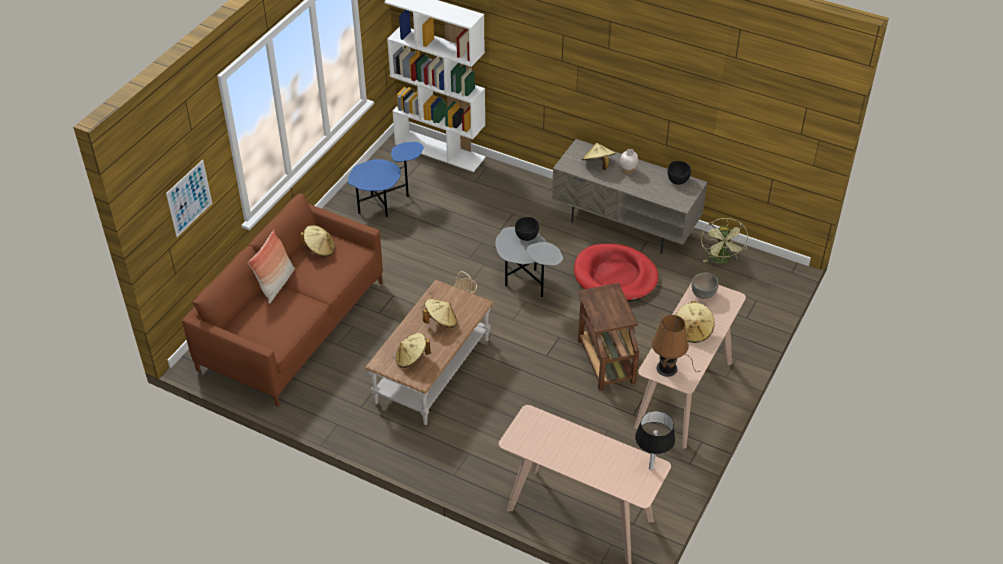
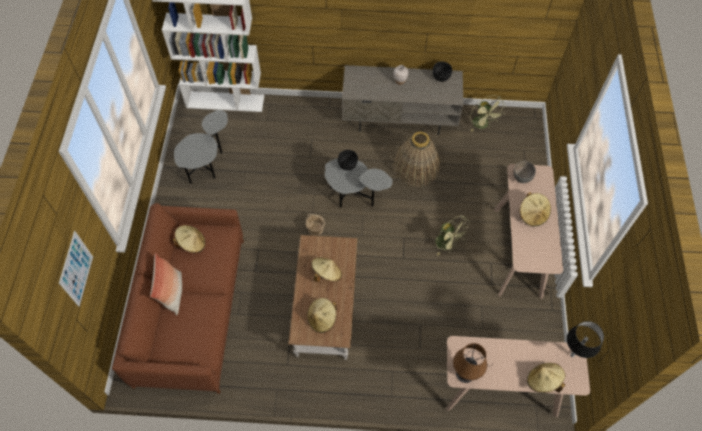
camera: 25 degrees left, 15 degrees up
(386, 203) = (207, 165): blue side table -> grey side table
(598, 164) = (374, 83): beige hat -> beige hat (543, 381)
(605, 360) = (447, 244): brown side table -> green fan
(615, 276) = (416, 167): red dog bed -> basket
(669, 368) = (534, 256): brown table lamp -> brown table lamp (466, 372)

